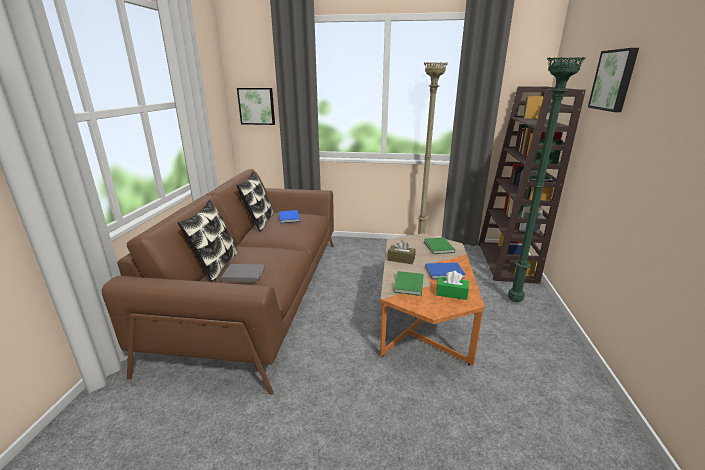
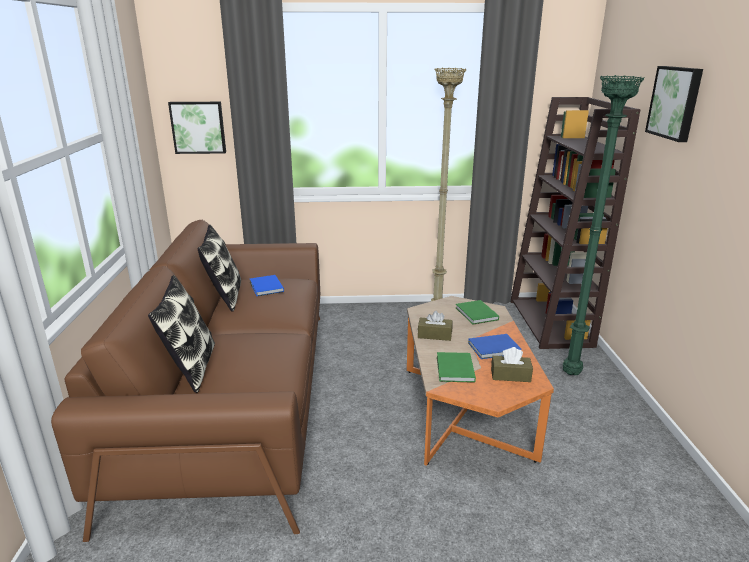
camera: 10 degrees left, 0 degrees up
(243, 274) = (235, 376): grey book -> none
(451, 293) = (510, 375): green tissue box -> brown tissue box

